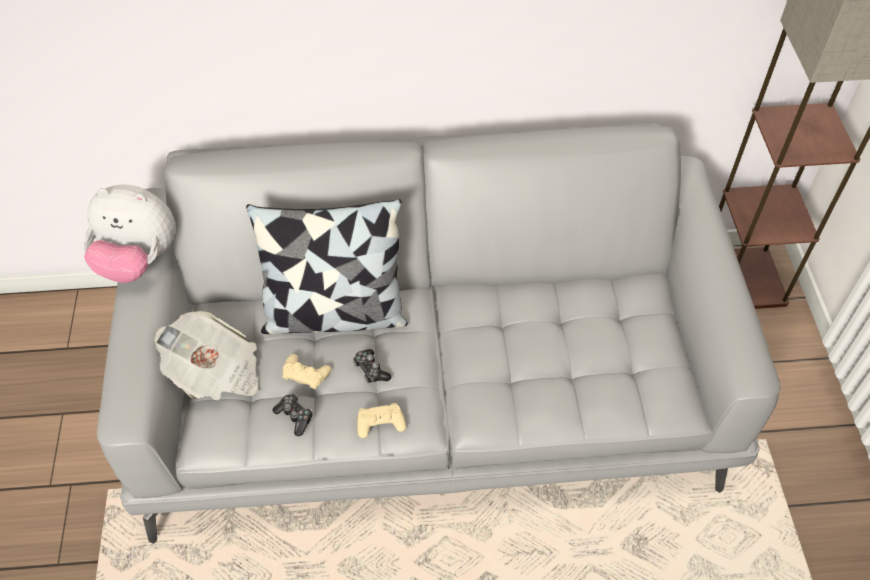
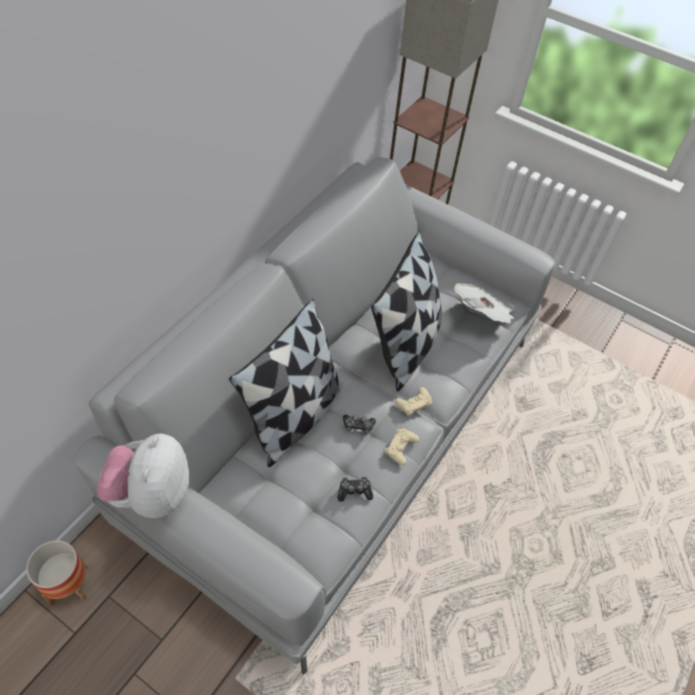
camera: 55 degrees left, 0 degrees up
(102, 312) = (69, 585): none -> planter
(138, 261) = (152, 493): plush toy -> plush toy turned 135 degrees clockwise
(216, 372) = (276, 515): newspaper -> newspaper (483, 314)
(305, 374) = (327, 463): beige game controller -> beige game controller (413, 403)
(512, 344) = (405, 345): none -> pillow

